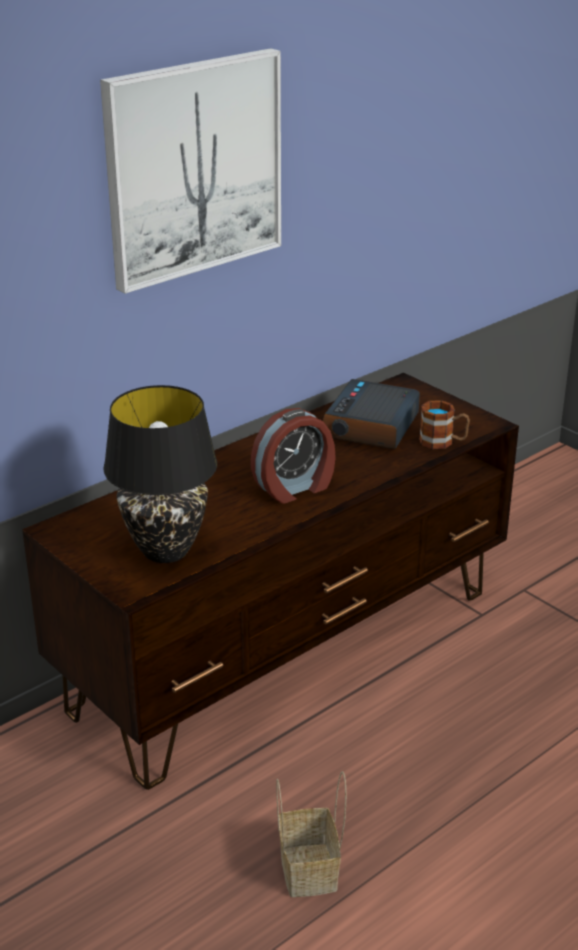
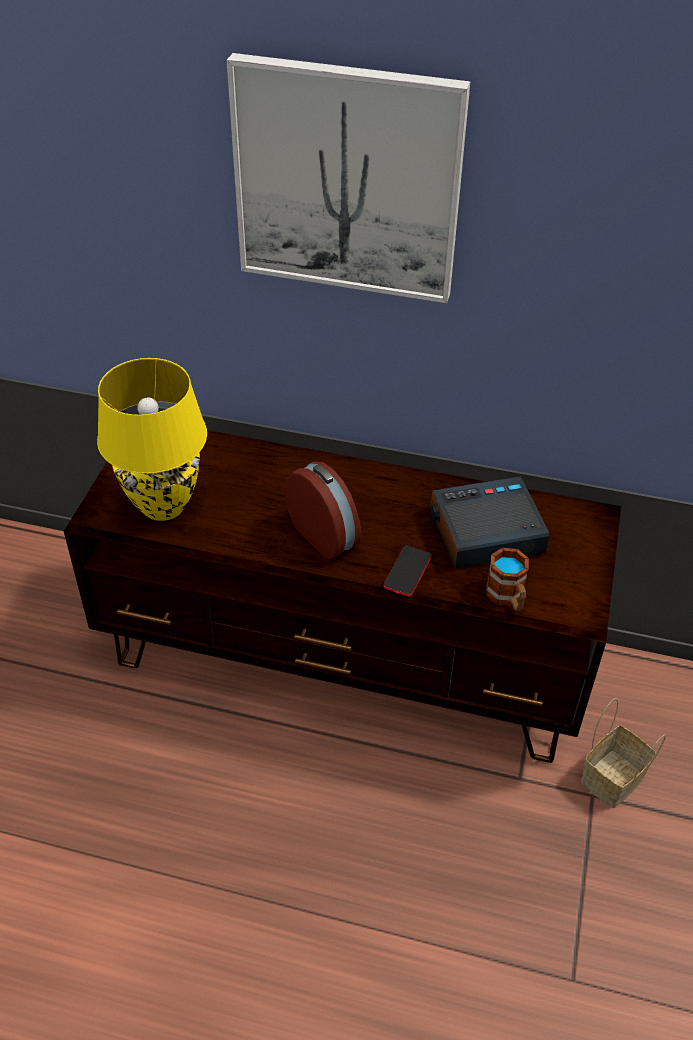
camera: 55 degrees right, 15 degrees up
(164, 551) = (162, 506): black table lamp -> yellow table lamp
(295, 488) = (325, 534): alarm clock -> alarm clock turned 150 degrees counterclockwise
(310, 871) = (96, 815): basket -> basket (612, 781)
(375, 469) = (407, 572): none -> phone

